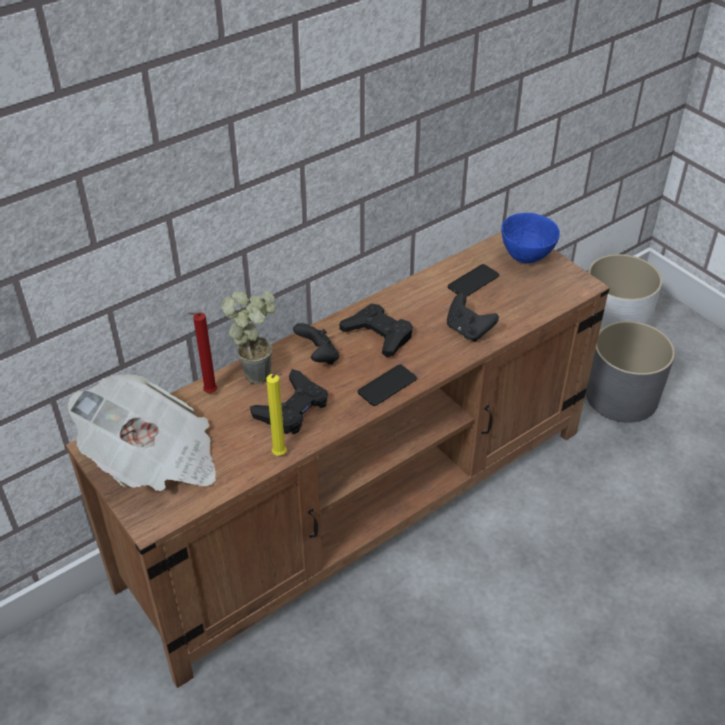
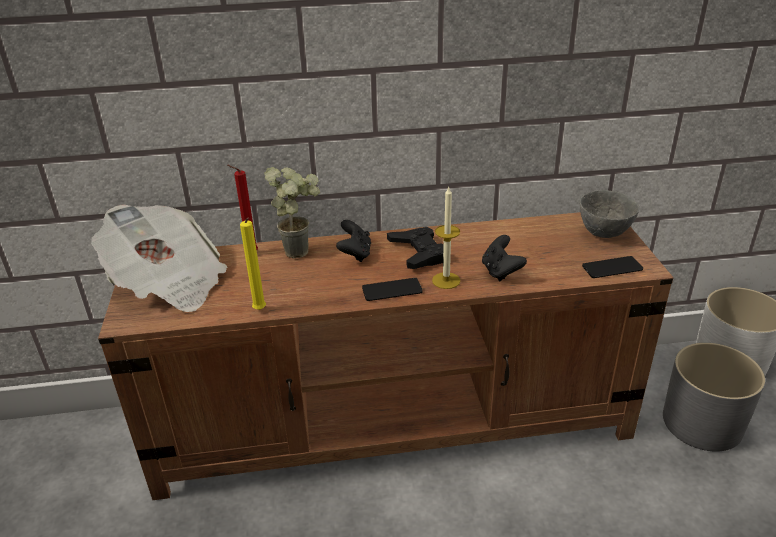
camera: 30 degrees right, 10 degrees down
(292, 408) = (300, 282): black game controller -> none
(427, 357) = (446, 280): none -> candle
(473, 281) = (537, 238): phone -> phone (612, 268)
(527, 256) = (605, 233): blue bowl -> grey bowl

